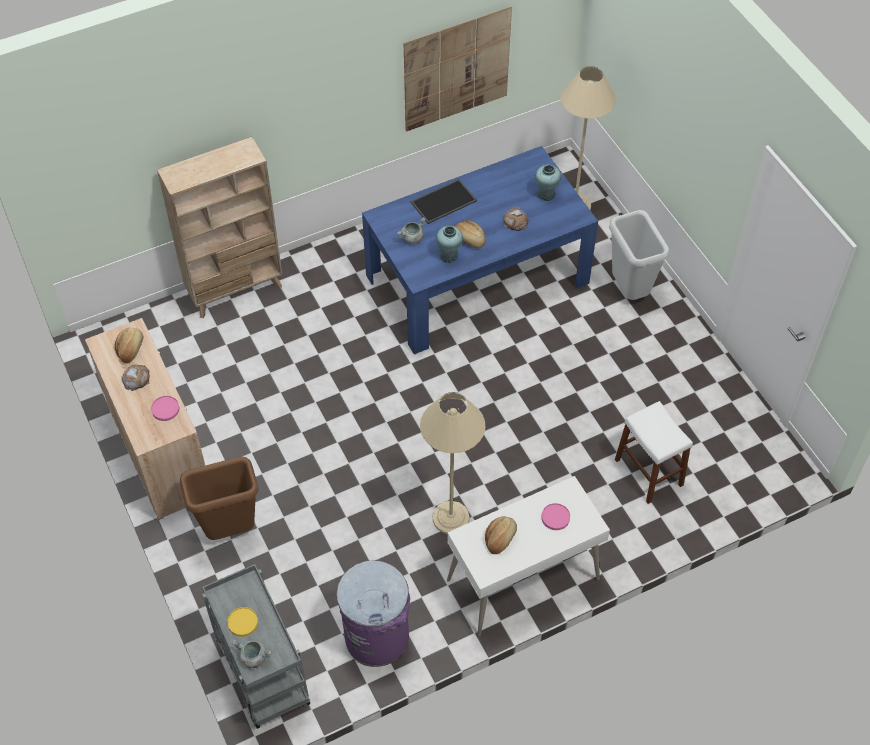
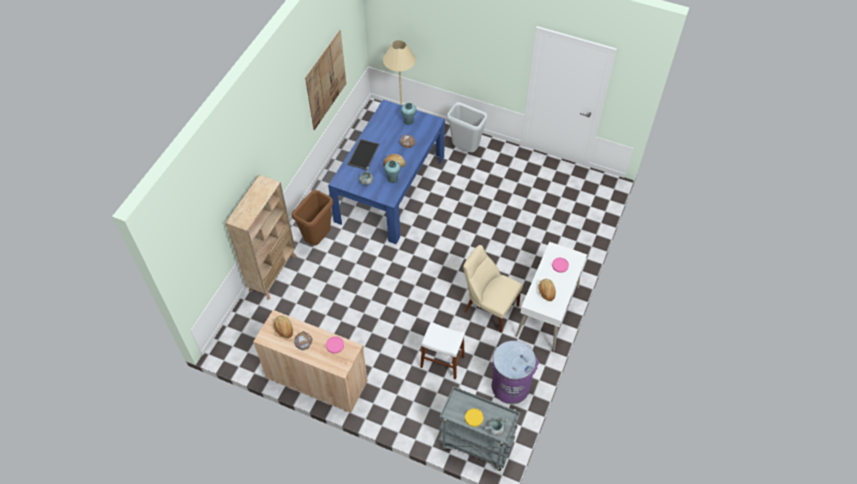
camera: 40 degrees left, 0 degrees up
(230, 531) = (392, 391): brown trash can -> brown trash can (318, 239)
(450, 517) = (489, 307): beige floor lamp -> beige chair
(648, 472) = (553, 225): white stool -> white stool (442, 362)

